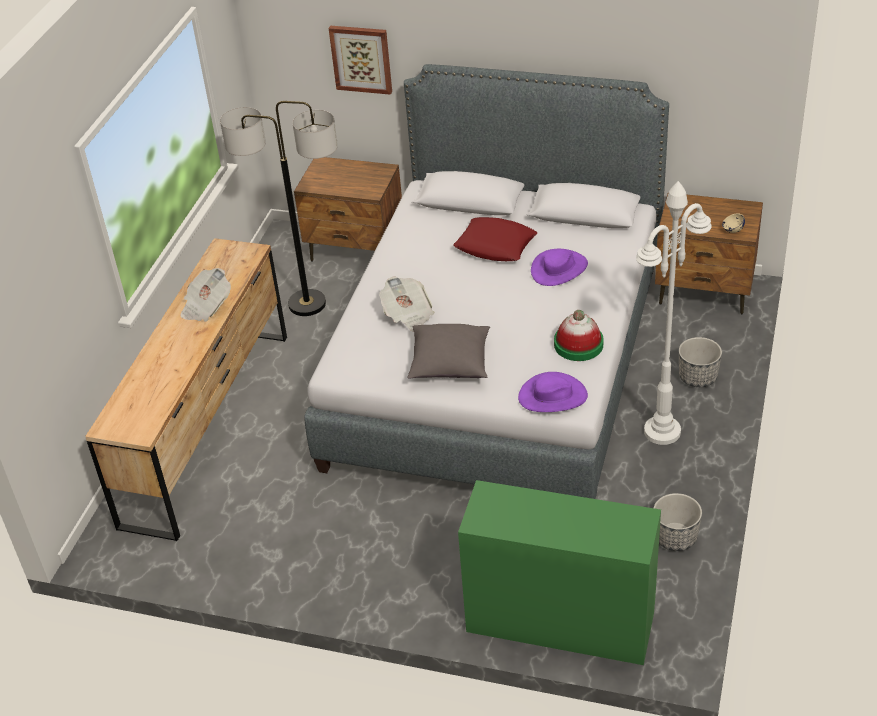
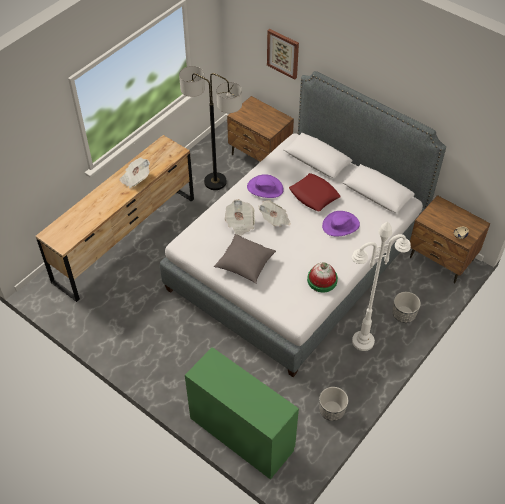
camera: 20 degrees right, 10 degrees up
(457, 294) = (275, 220): none -> newspaper
(552, 396) = (288, 308): purple hat -> purple hat (265, 188)

